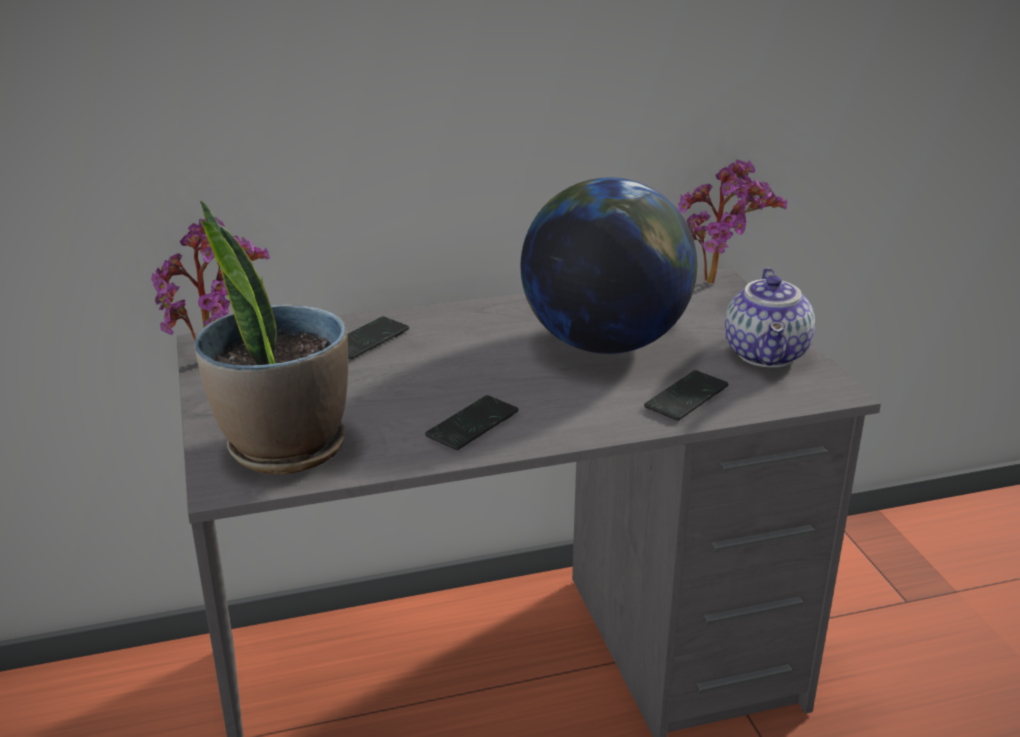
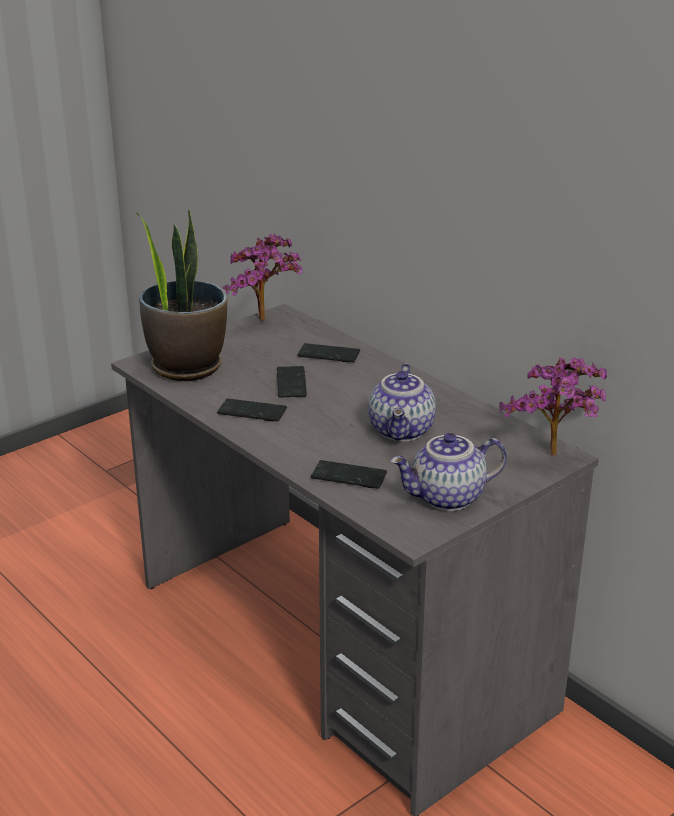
camera: 65 degrees right, 0 degrees up
(420, 381) = (291, 383): none -> phone
(604, 342) = (403, 431): globe -> teapot

